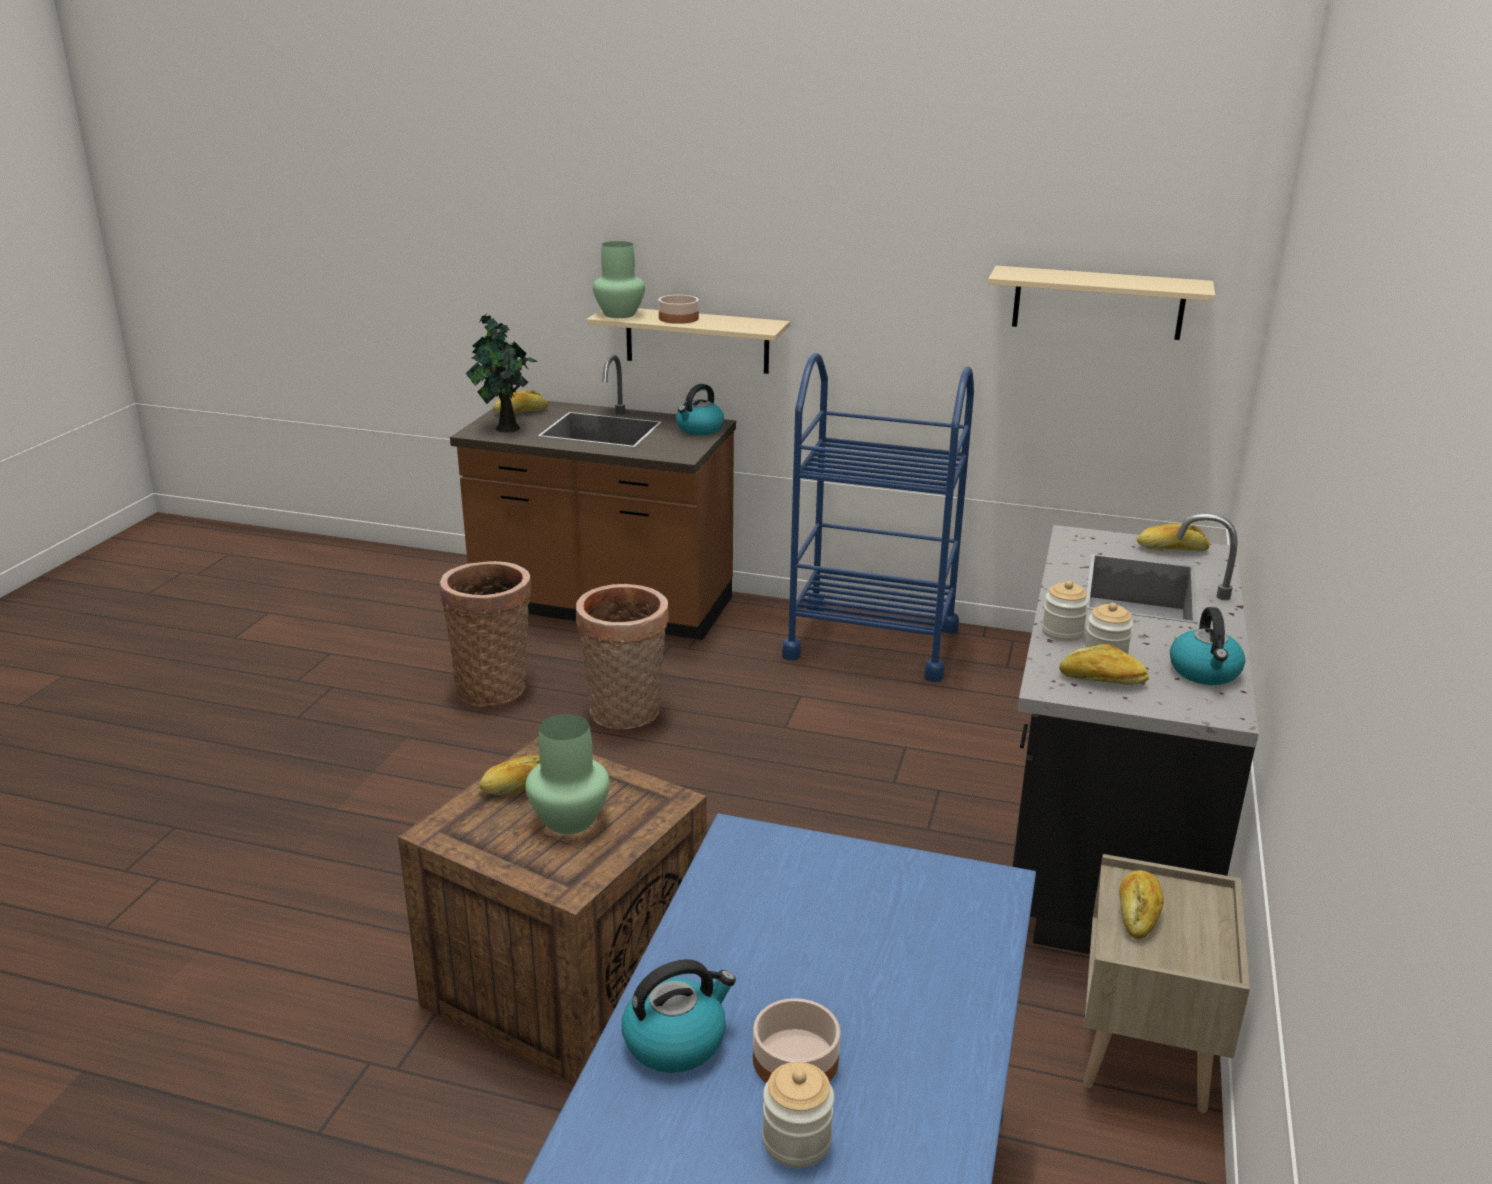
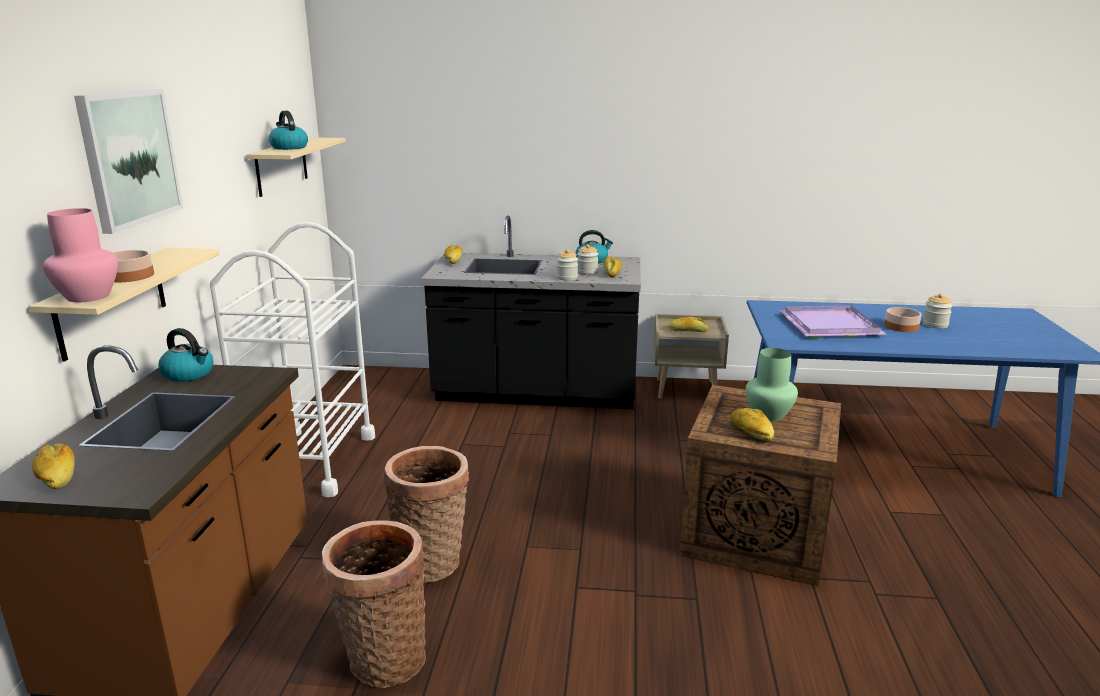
camera: 100 degrees left, 5 degrees down
(505, 428) = (131, 475): potted plant -> none
(618, 314) = (88, 297): green vase -> pink vase
(676, 1040) = (920, 343): kettle -> kettle (289, 147)
(760, 222) = (129, 158): none -> picture
(833, 940) = (830, 324): none -> purple tray
(871, 643) = (310, 461): blue cart -> white cart

